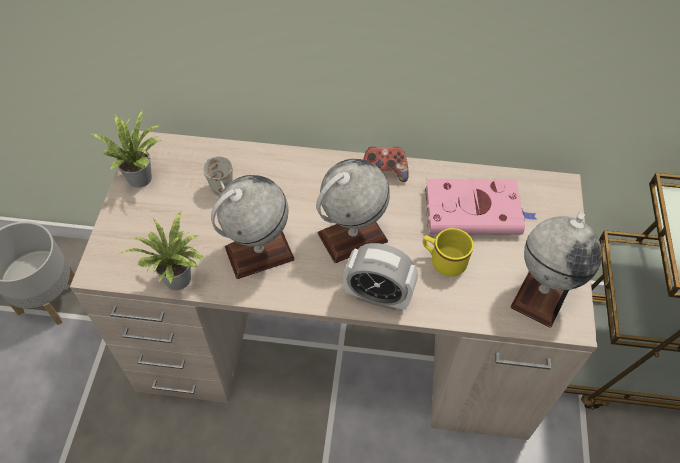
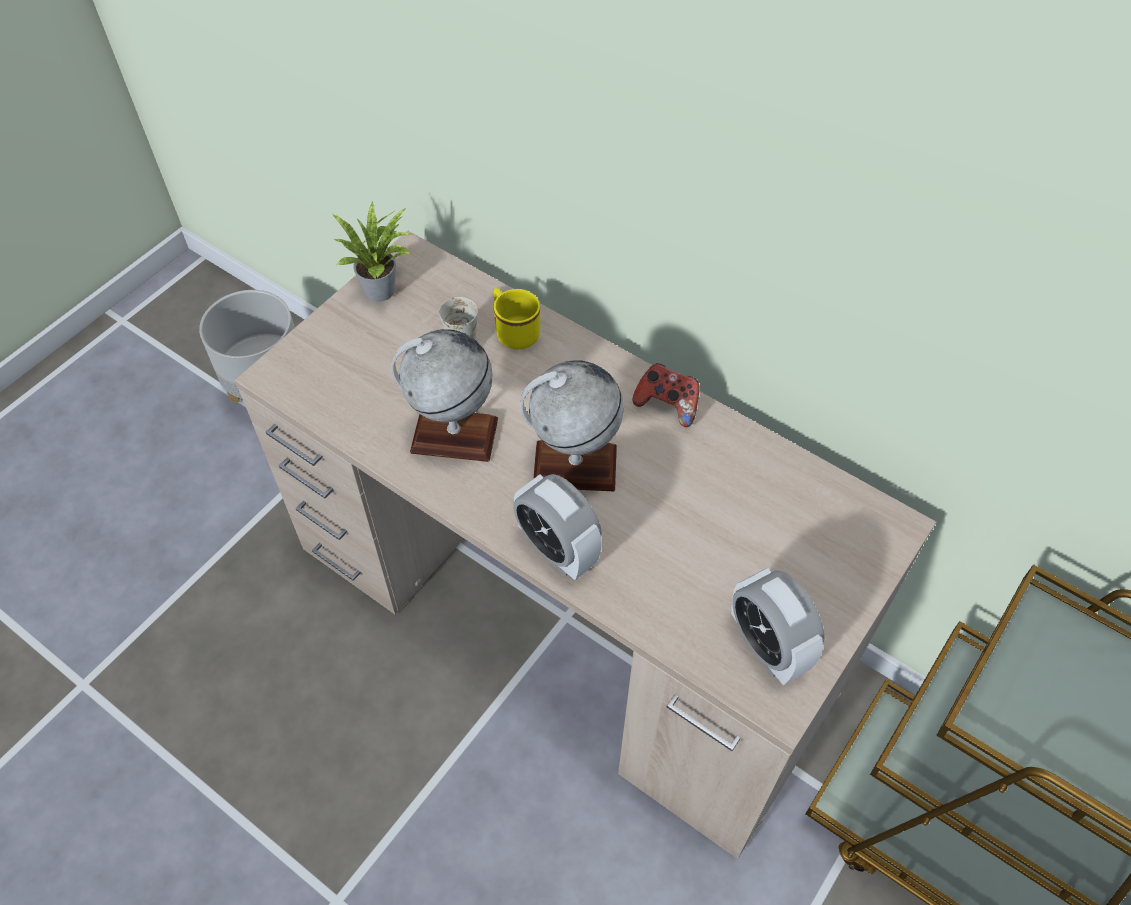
camera: 30 degrees right, 0 degrees up
(179, 281) = (347, 427): potted plant -> none
(443, 261) = (667, 546): yellow mug -> yellow mug (514, 331)
(475, 211) = (752, 504): pink book -> none
(541, 293) = (767, 647): globe -> alarm clock

